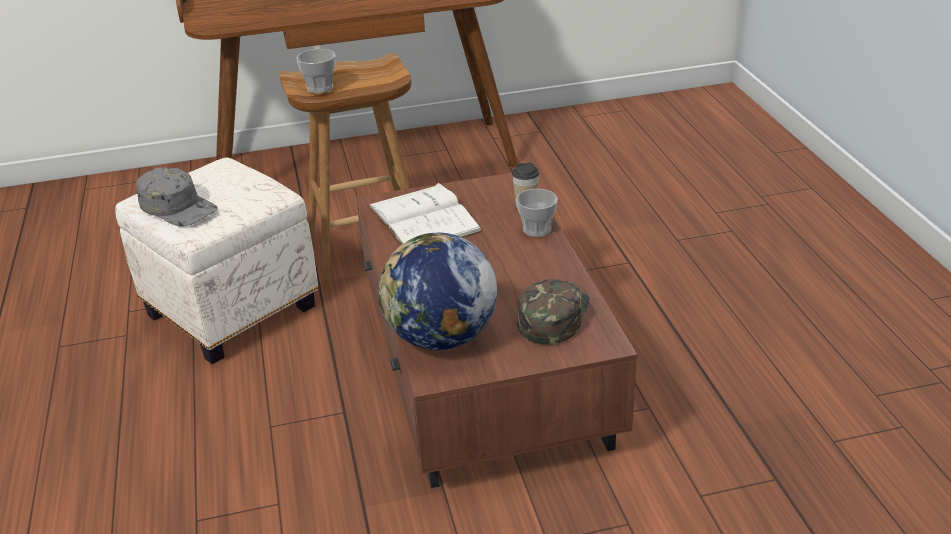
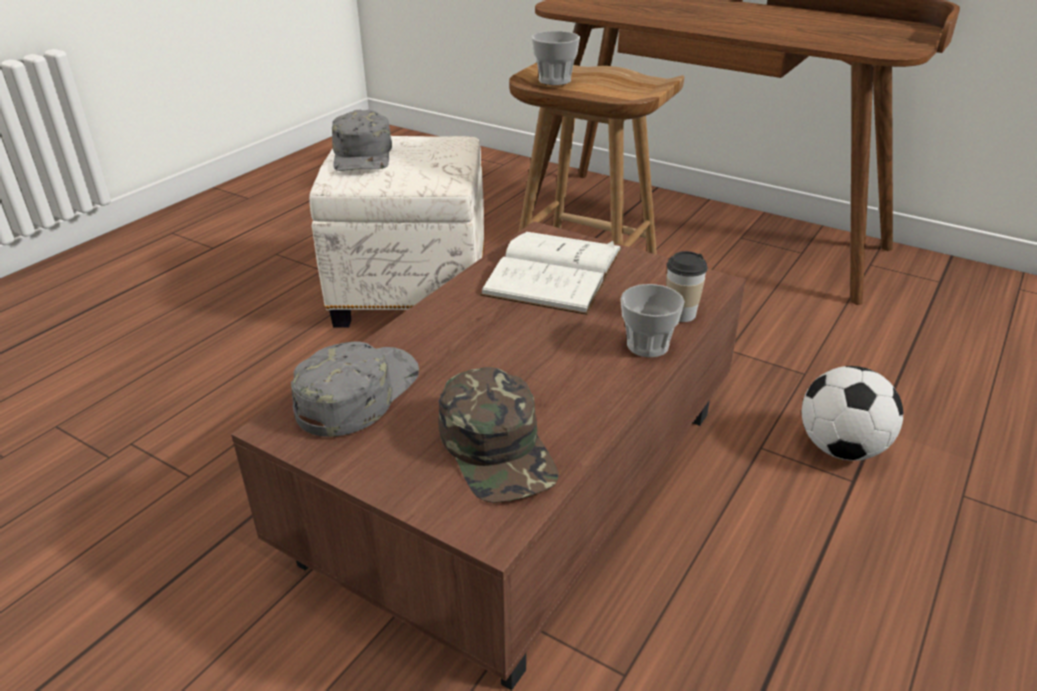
camera: 45 degrees right, 0 degrees up
(440, 338) = (356, 393): globe -> grey cap
(553, 314) = (498, 448): green cap -> green cap turned 90 degrees clockwise
(605, 250) = (840, 448): none -> football

